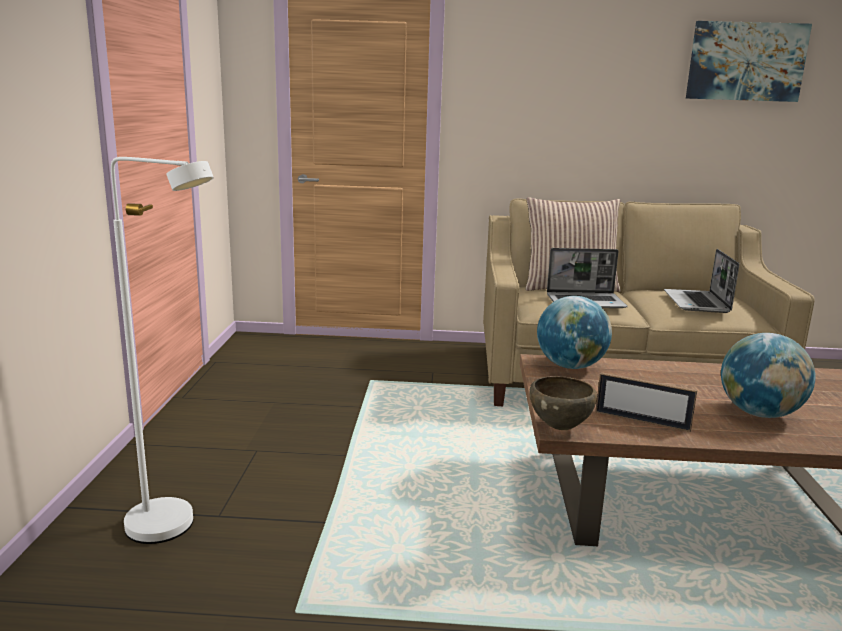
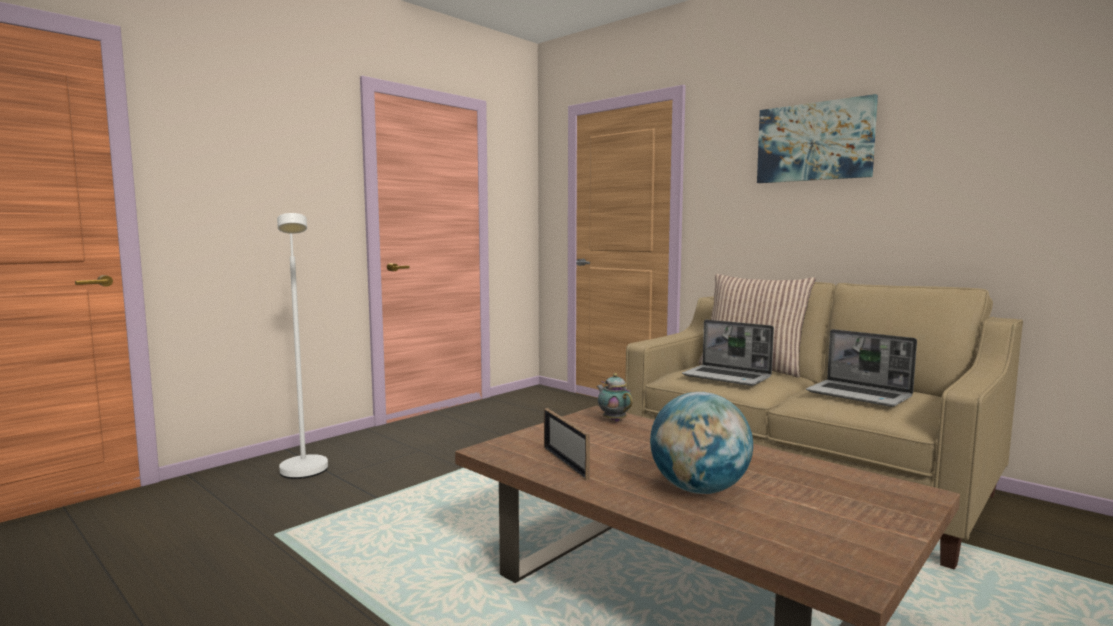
camera: 40 degrees right, 10 degrees down
(560, 427) = (488, 449): brown bowl -> none
(570, 366) = (613, 420): globe -> teapot
(697, 303) = (860, 395): laptop -> laptop turned 90 degrees counterclockwise
(746, 62) = (1010, 117): picture -> picture (814, 142)

